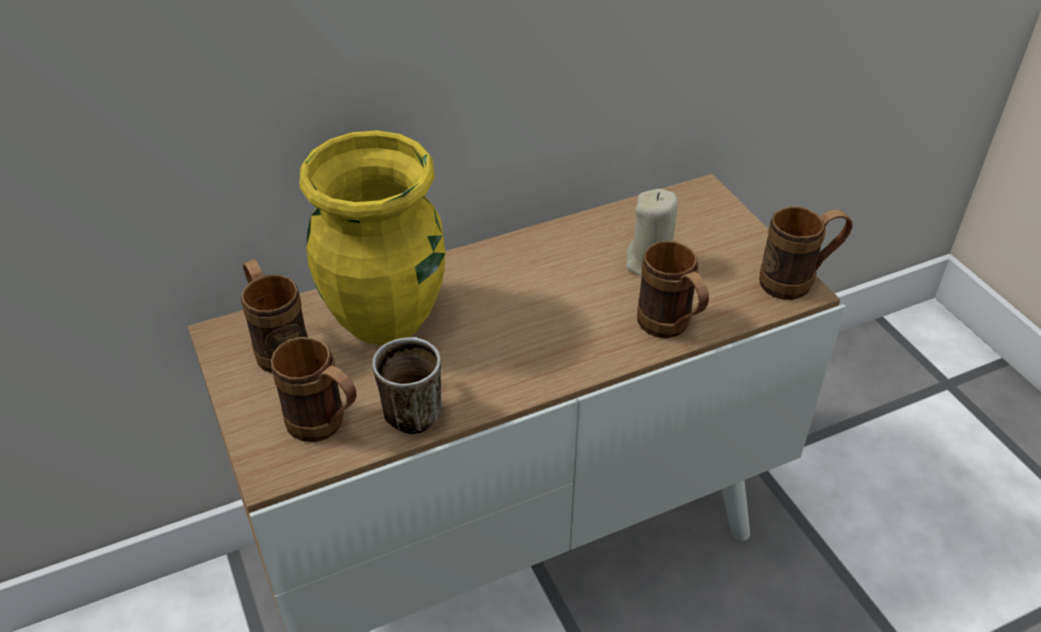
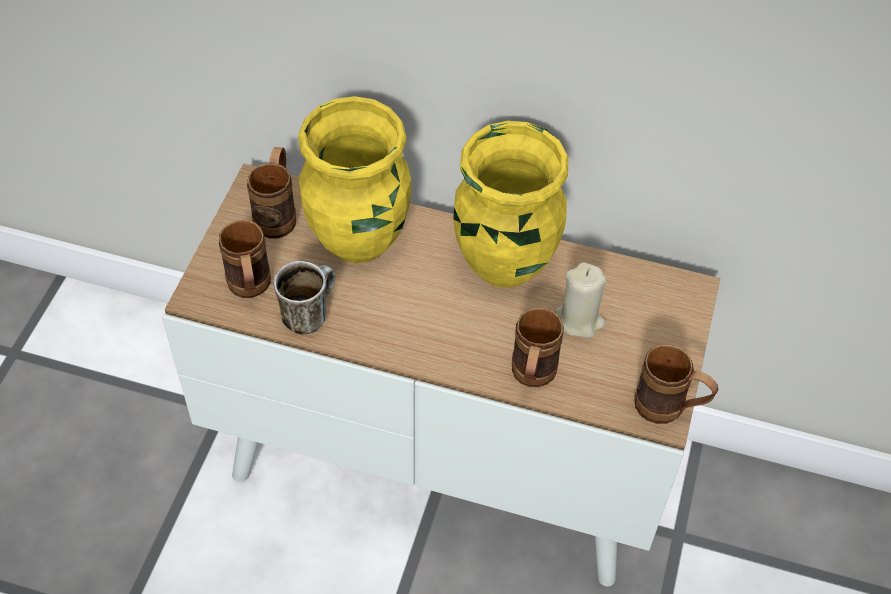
camera: 40 degrees right, 10 degrees up
(538, 260) = (503, 263): none -> yellow vase

